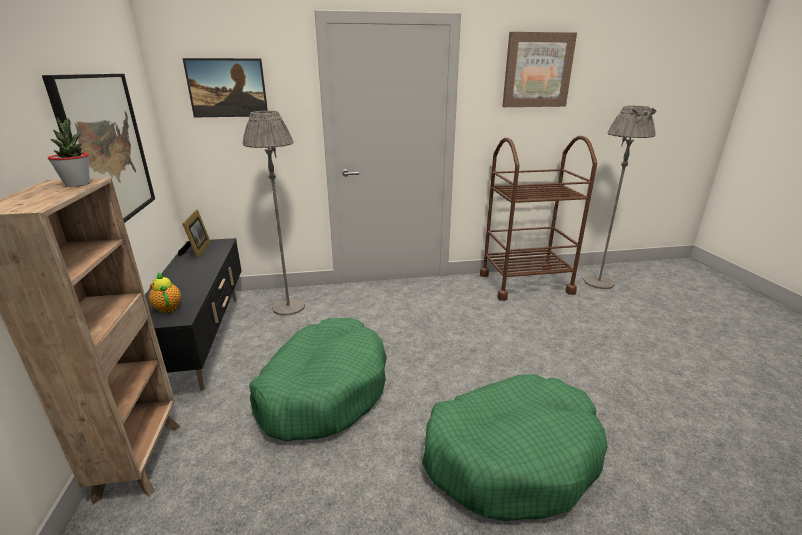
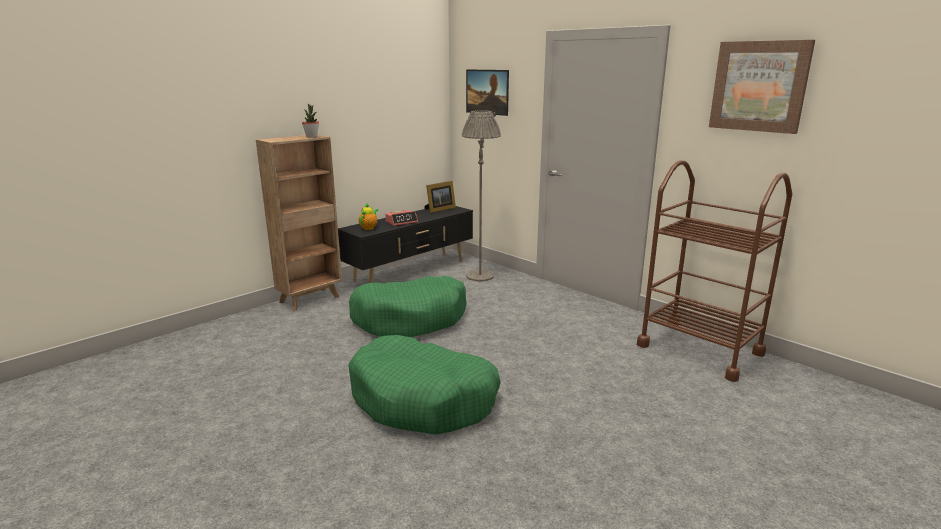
camera: 55 degrees right, 5 degrees down
(106, 150) = (378, 126): picture -> none
(191, 281) = (401, 222): none -> alarm clock
(598, 282) = (800, 392): grey floor lamp -> none

